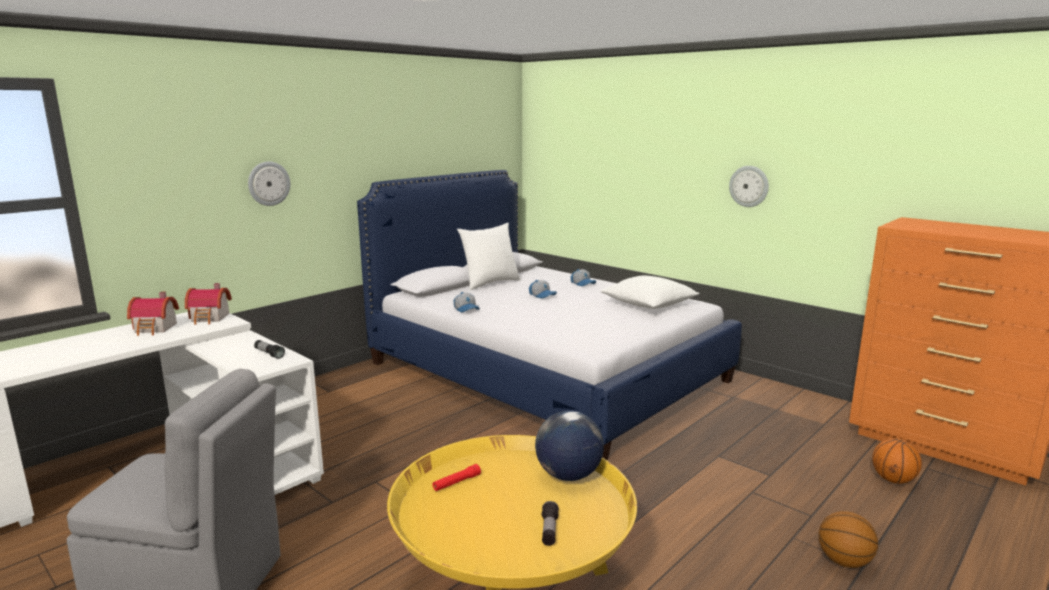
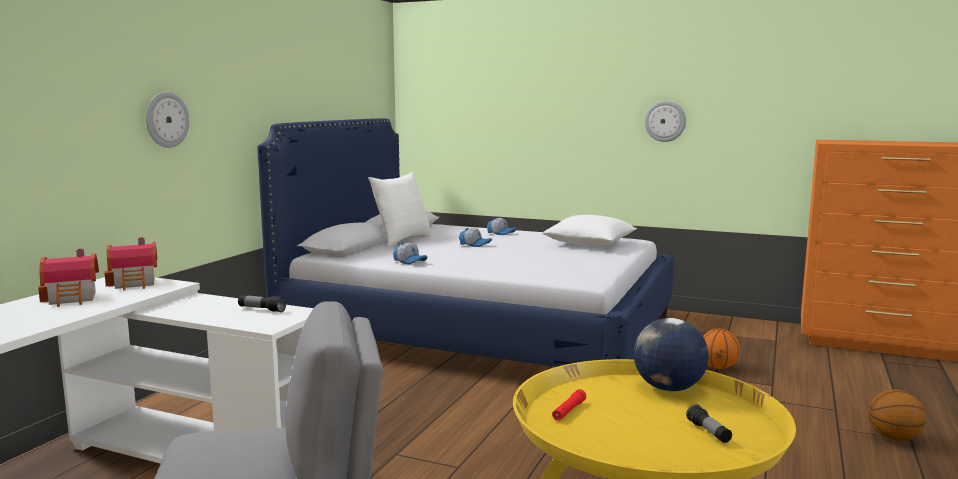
camera: 20 degrees left, 5 degrees down
(893, 480) = (869, 373): basketball -> basketball (718, 367)

